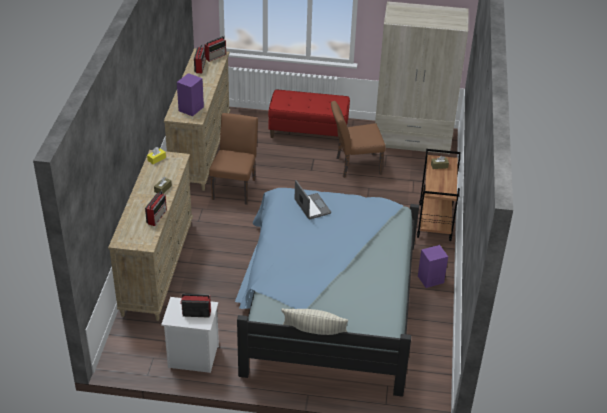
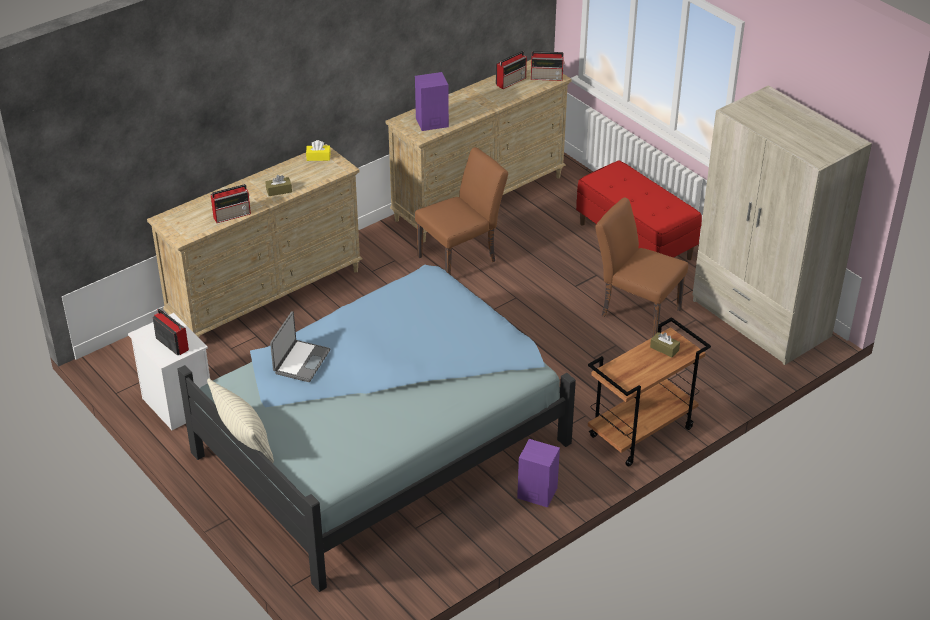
camera: 45 degrees right, 0 degrees up
(311, 207) = (435, 306): laptop -> laptop (301, 361)

